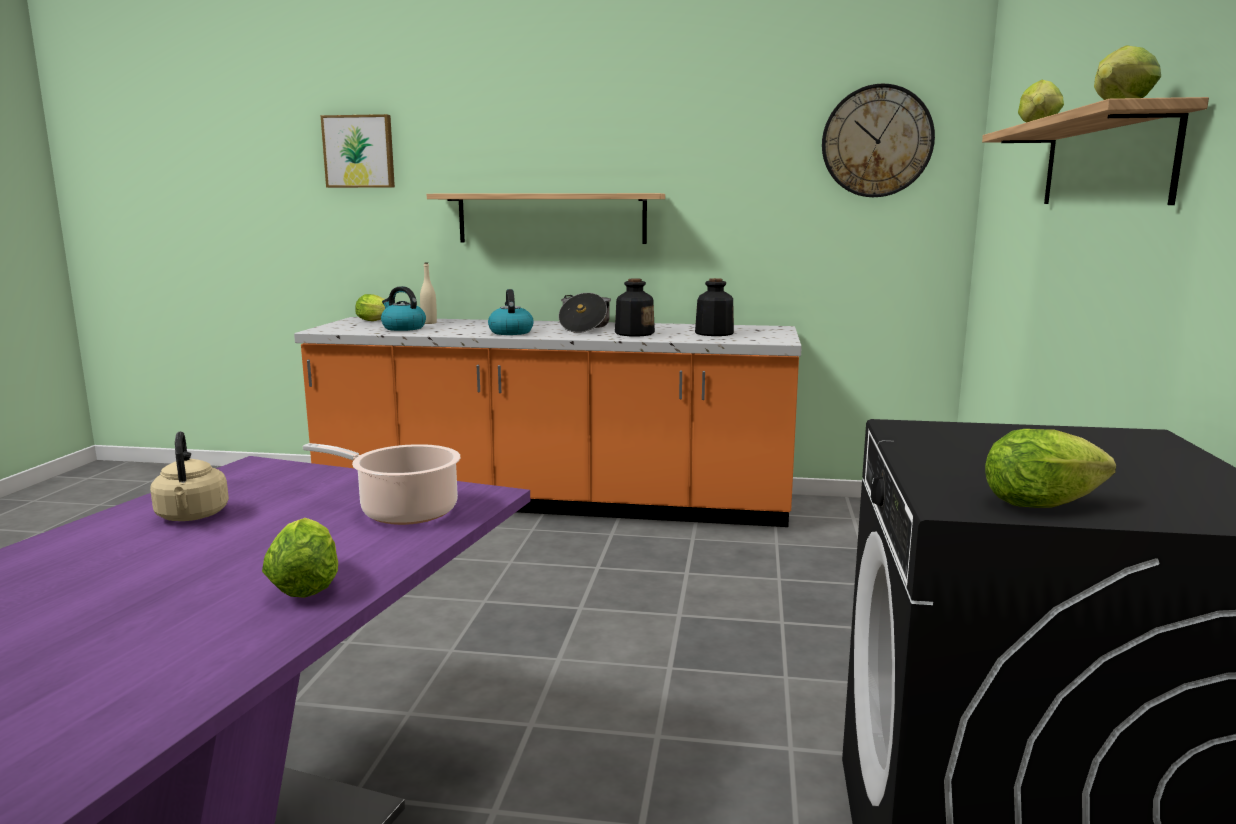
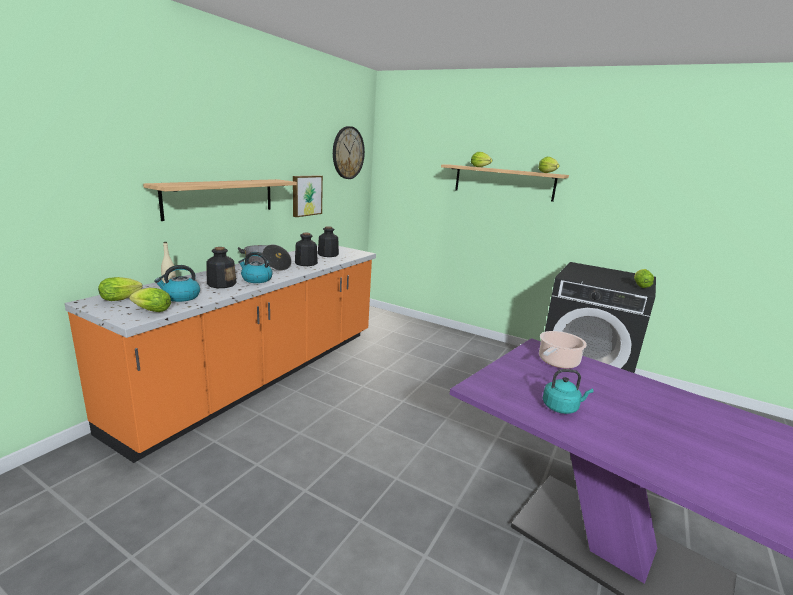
camera: 70 degrees left, 5 degrees up
(192, 517) = (561, 407): beige kettle -> turquoise kettle
(306, 584) = (639, 387): lettuce -> lettuce (150, 311)
(359, 151) = (58, 144): picture -> picture (306, 195)
(470, 328) = (221, 284): none -> bottle

